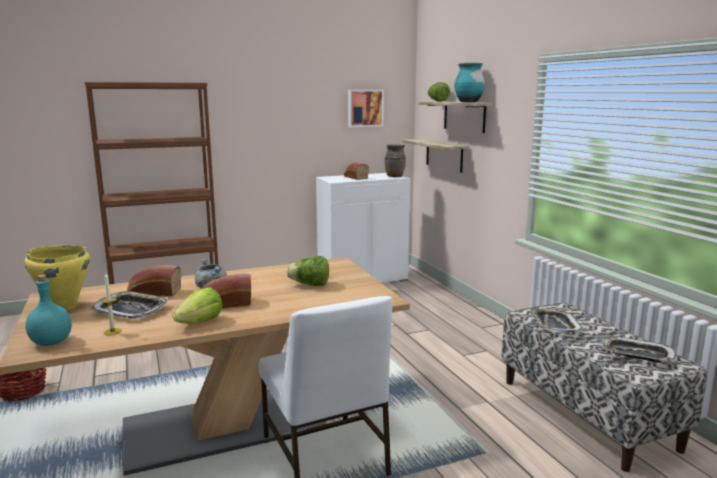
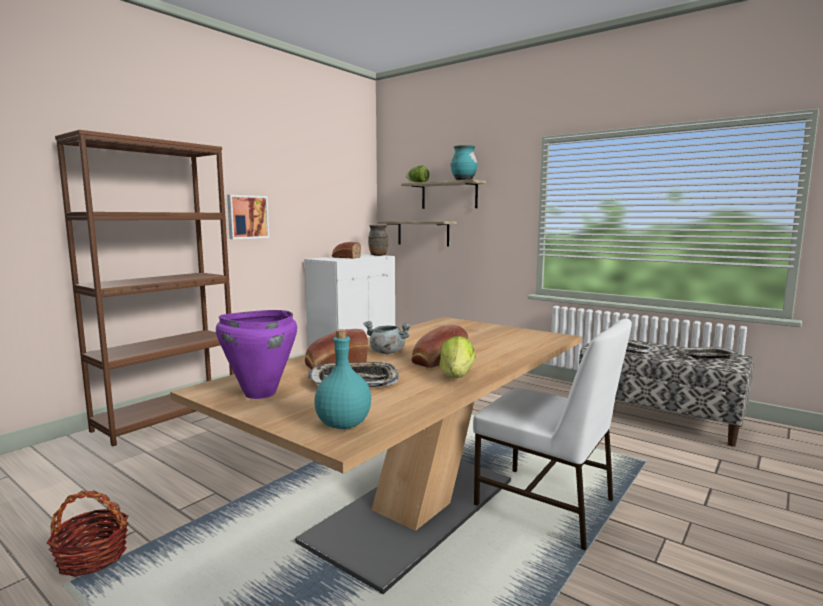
camera: 30 degrees left, 5 degrees down
(64, 306) = (259, 393): yellow cooking pot -> purple cooking pot
(112, 331) = (388, 401): candle -> none
(310, 285) = (472, 337): lettuce -> none
(365, 108) = (340, 190): picture -> picture (247, 217)

